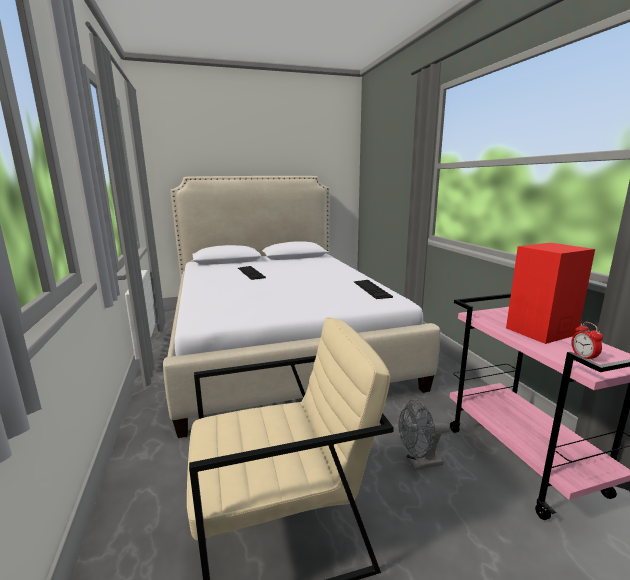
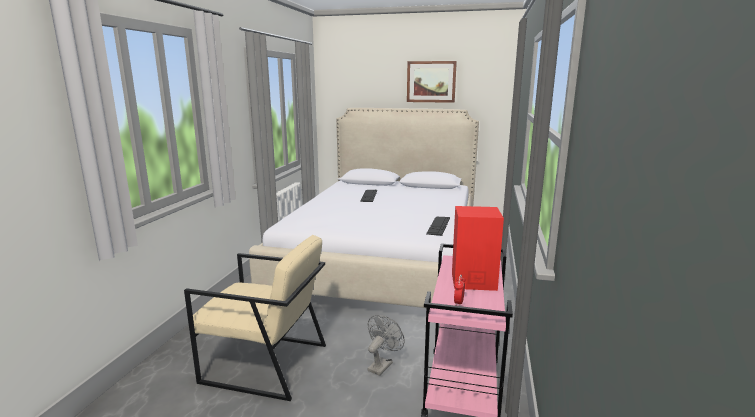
camera: 30 degrees right, 0 degrees up
(277, 147) = (431, 81): none -> picture
(419, 463) = (382, 364): grey fan -> grey fan turned 105 degrees clockwise

